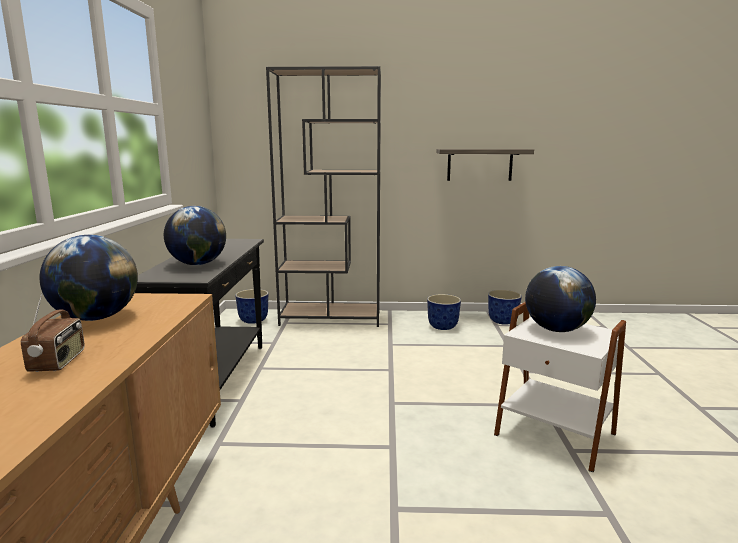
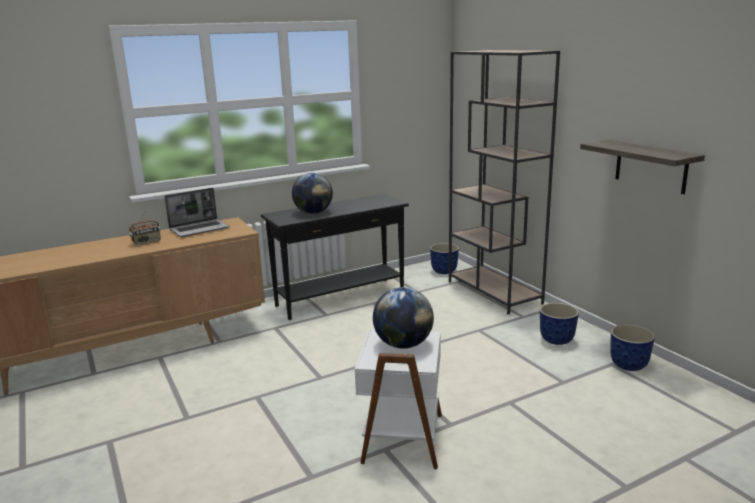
camera: 60 degrees right, 5 degrees up
(96, 318) = (200, 229): globe -> laptop

